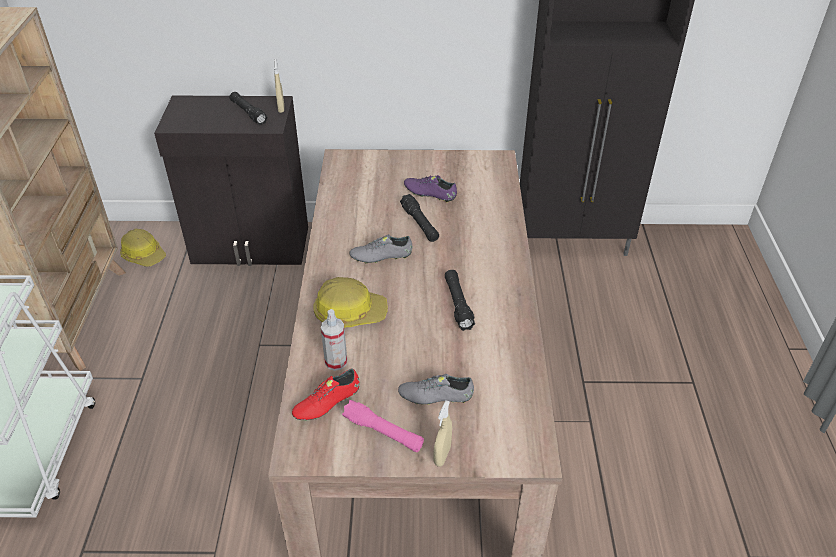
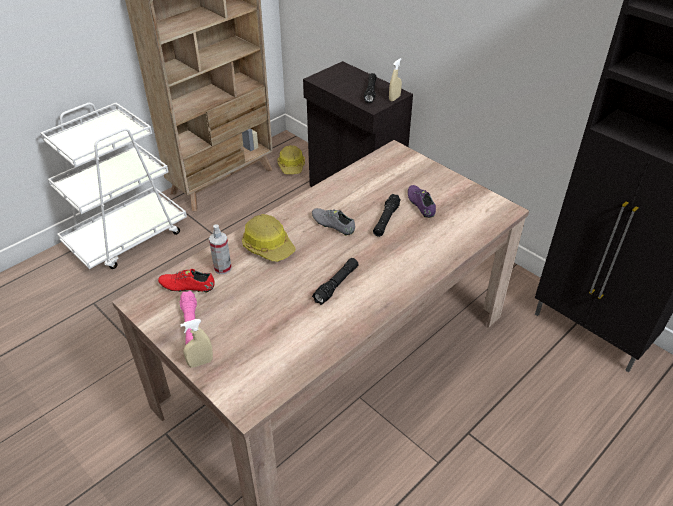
camera: 45 degrees right, 0 degrees up
(435, 396) = (245, 328): grey shoe -> none

